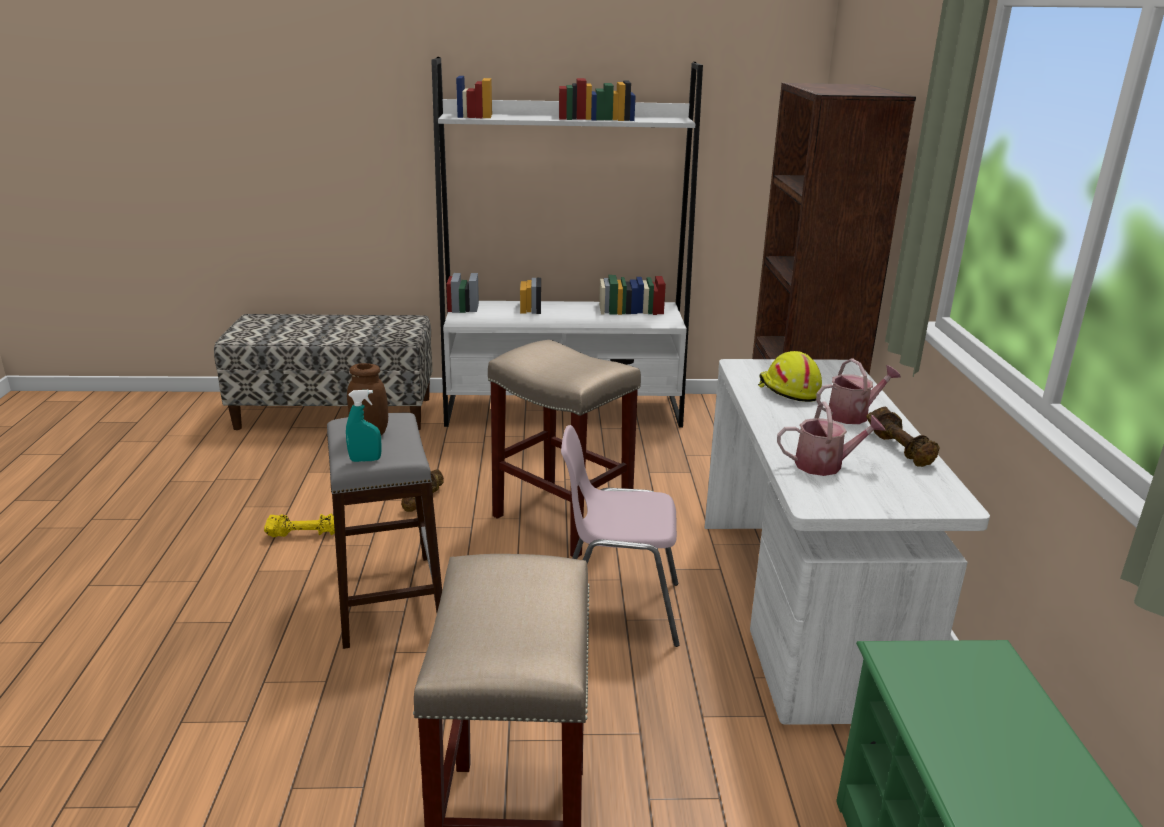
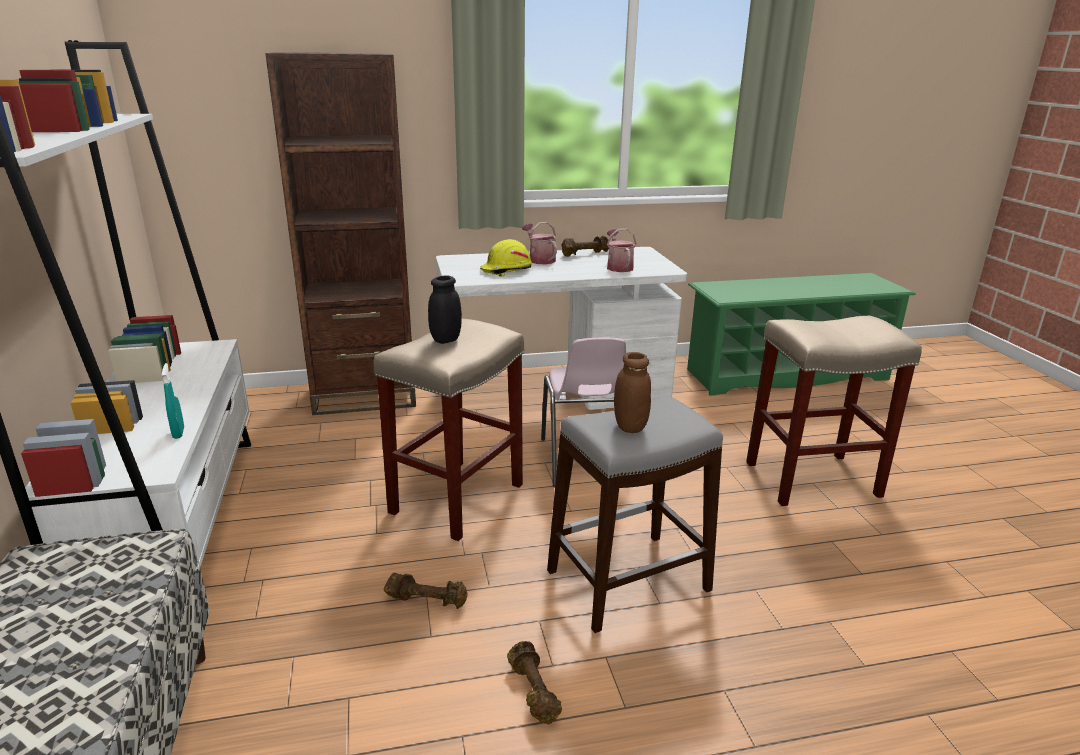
camera: 100 degrees left, 0 degrees up
(303, 534) = (532, 691): yellow dumbbell -> brown dumbbell
(365, 460) = (688, 416): turquoise spray bottle -> turquoise spray bottle (178, 433)
(566, 359) = (446, 339): none -> black jar

